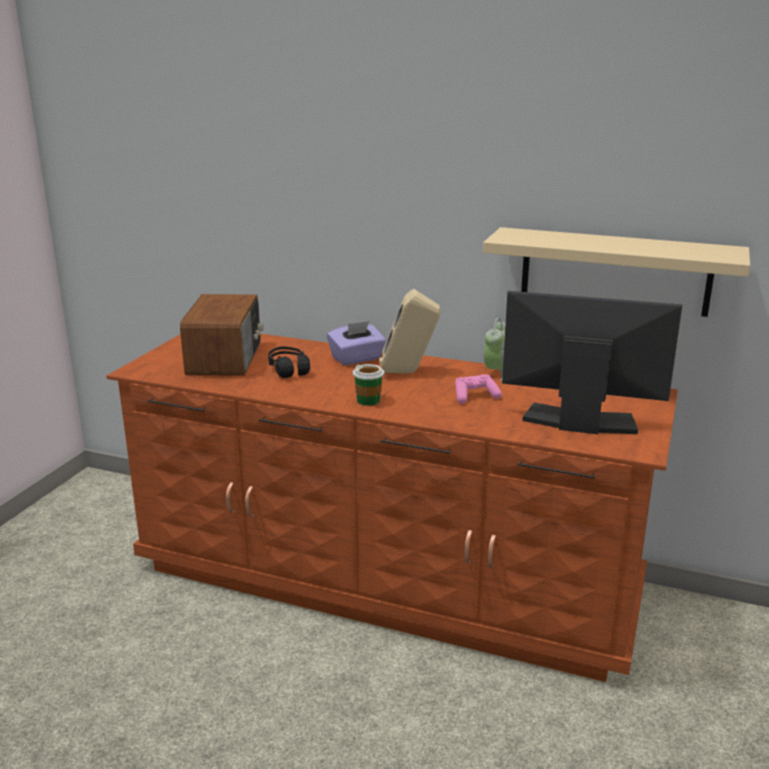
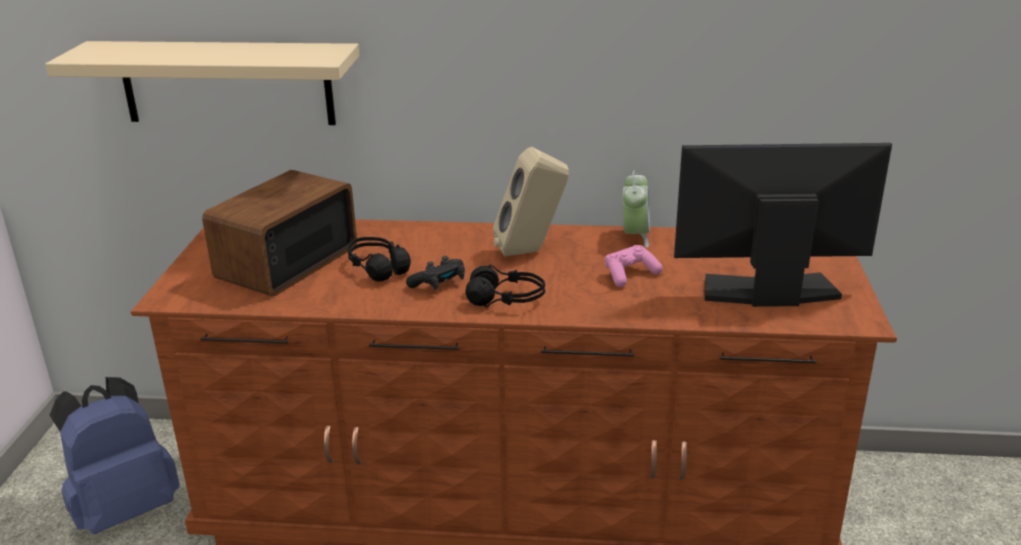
camera: 15 degrees left, 5 degrees up
(104, 534) = (125, 508): none -> blue backpack
(226, 358) = (285, 262): radio -> radio turned 135 degrees counterclockwise
(326, 385) = (439, 284): none -> black game controller
(357, 359) = (455, 240): purple tissue box -> none
(368, 401) = (506, 299): cup -> black headphones
(614, 271) = (769, 101): beige shelf -> beige shelf (227, 83)

